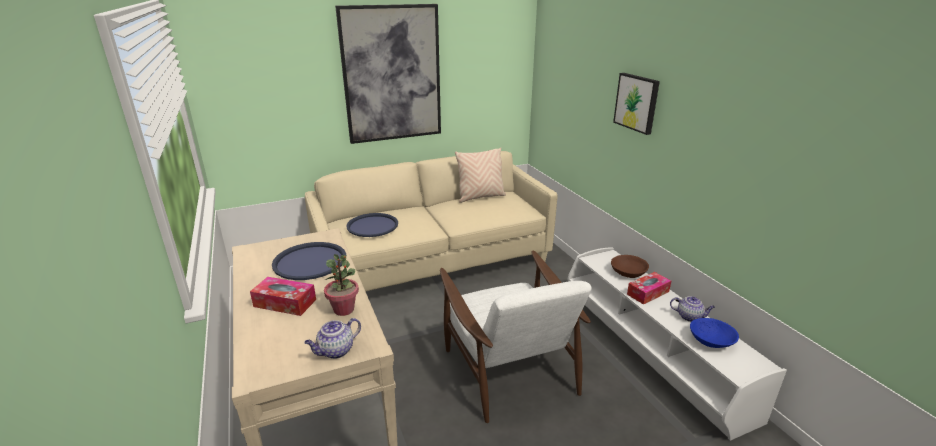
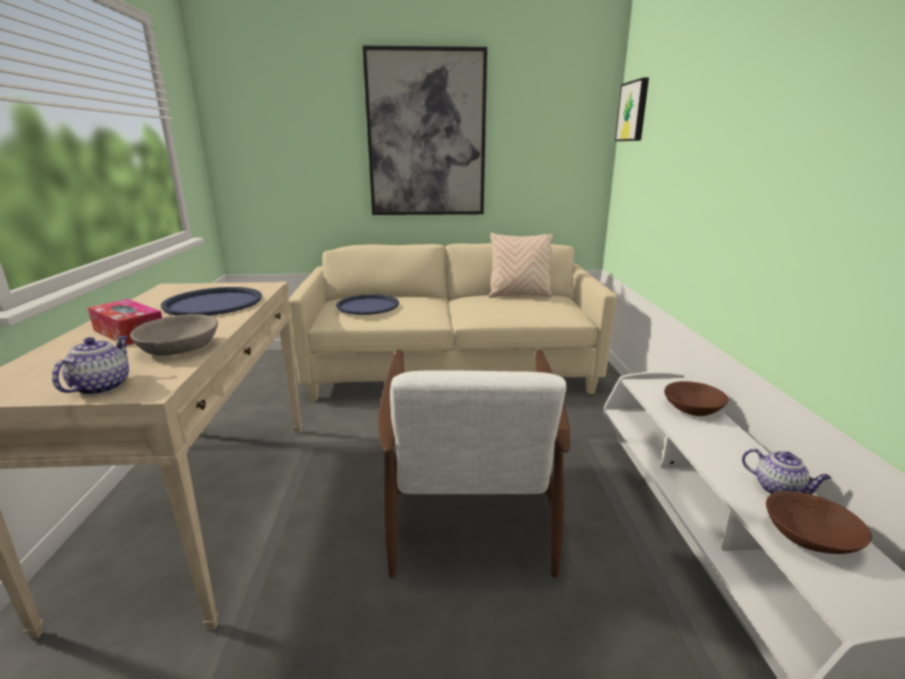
camera: 20 degrees right, 5 degrees down
(335, 351) = (102, 386): teapot -> teapot turned 120 degrees clockwise
(344, 309) = (180, 348): potted plant -> grey bowl
(637, 102) = (733, 141): picture -> picture (633, 111)
(648, 293) = (713, 440): tissue box -> none
(711, 341) = (809, 537): blue bowl -> brown bowl

